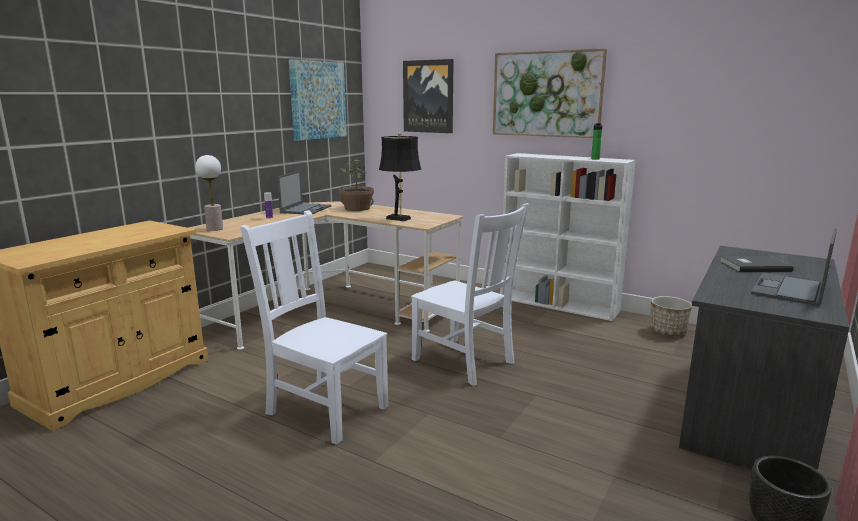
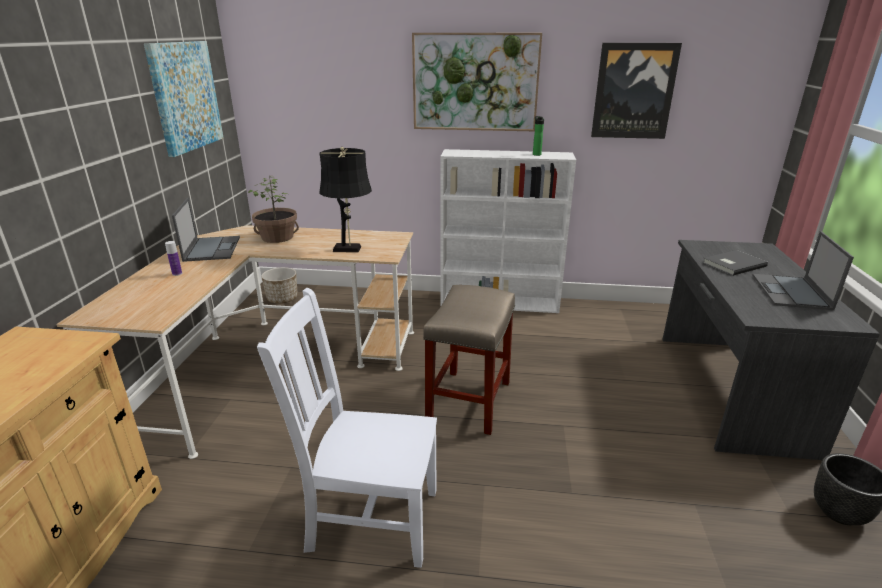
camera: 25 degrees left, 10 degrees up
(215, 229) = (117, 312): table lamp -> none
(428, 96) = (325, 83): picture -> picture (633, 91)
(465, 362) = (469, 402): white chair -> beige stool
(667, 332) = (611, 315): planter -> planter (282, 299)

